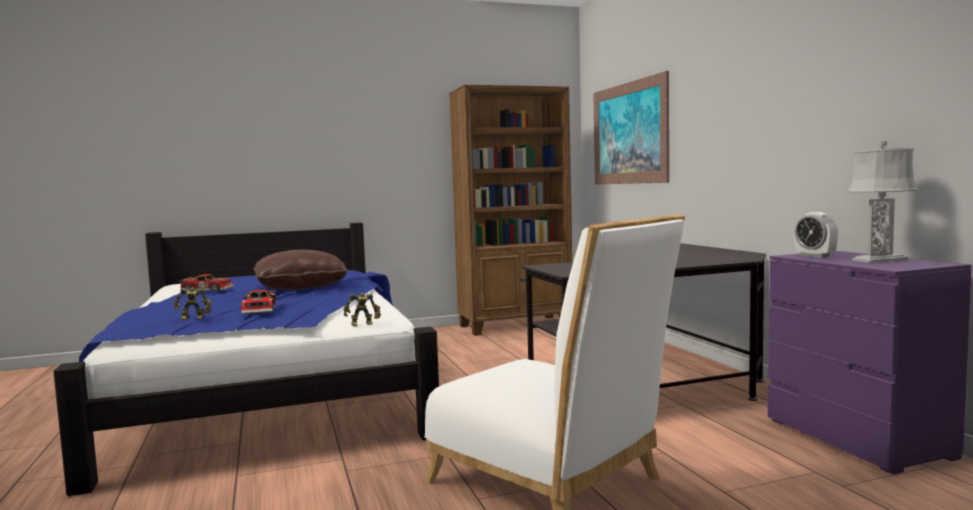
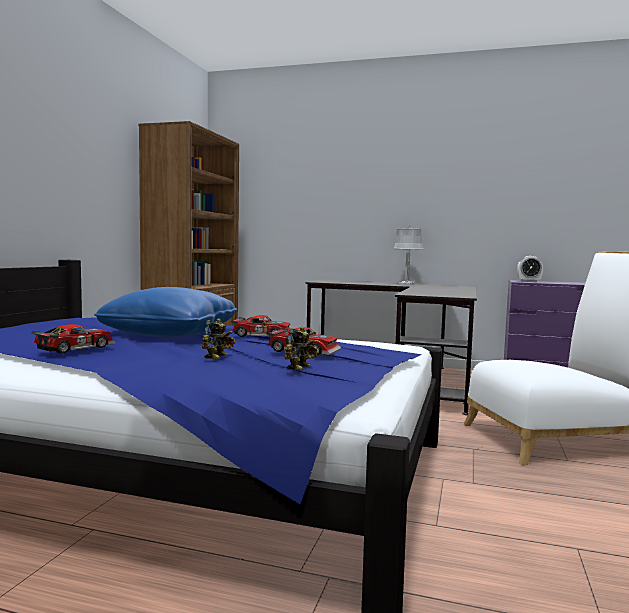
camera: 55 degrees left, 0 degrees up
(300, 287) = (171, 334): brown pillow -> blue pillow
(322, 295) = (263, 335): none -> toy car
(363, 324) = (411, 350): toy robot -> toy robot (218, 356)
(629, 133) = (287, 193): picture -> none
(880, 260) = (562, 282): grey table lamp -> grey table lamp (406, 283)

